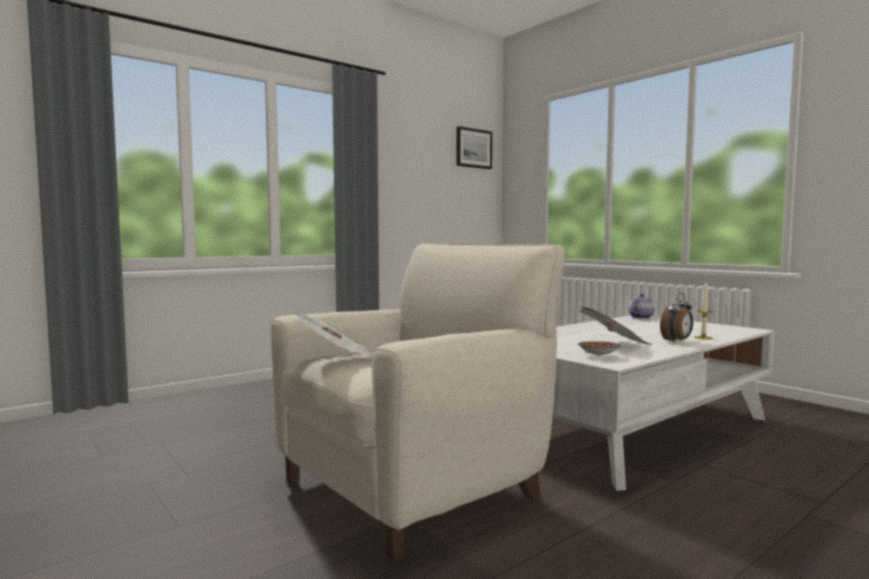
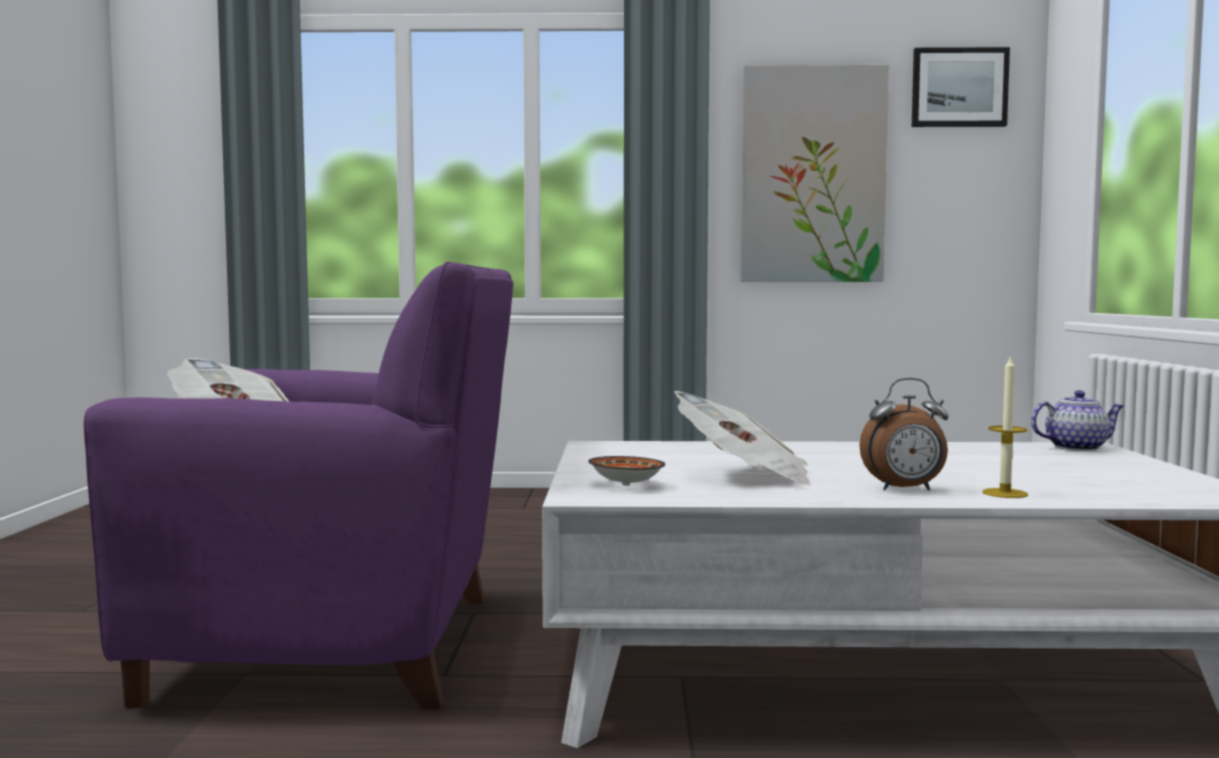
camera: 40 degrees right, 0 degrees up
(415, 487) = (340, 647): beige armchair -> purple armchair
(417, 187) = (812, 175): none -> picture

